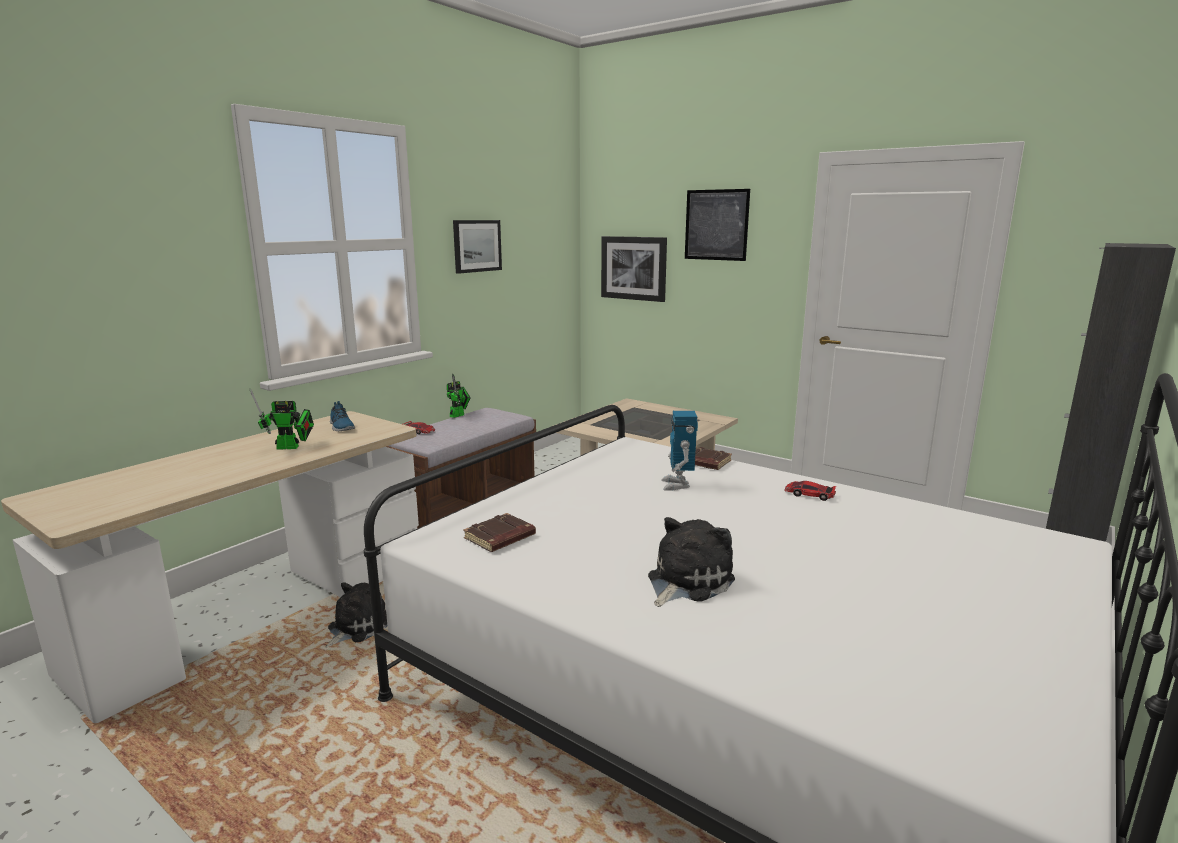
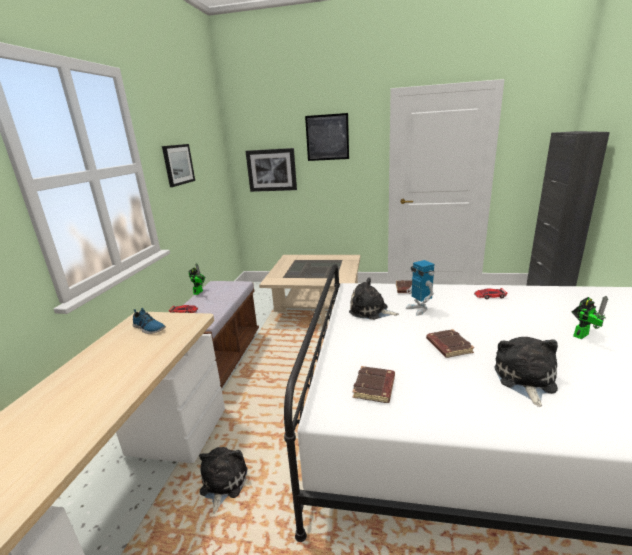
camera: 25 degrees left, 5 degrees up
(291, 447) = (127, 361): toy robot -> toy robot (582, 334)
(612, 472) = (371, 311): none -> plush toy
(648, 527) = (448, 346): none -> brown book

